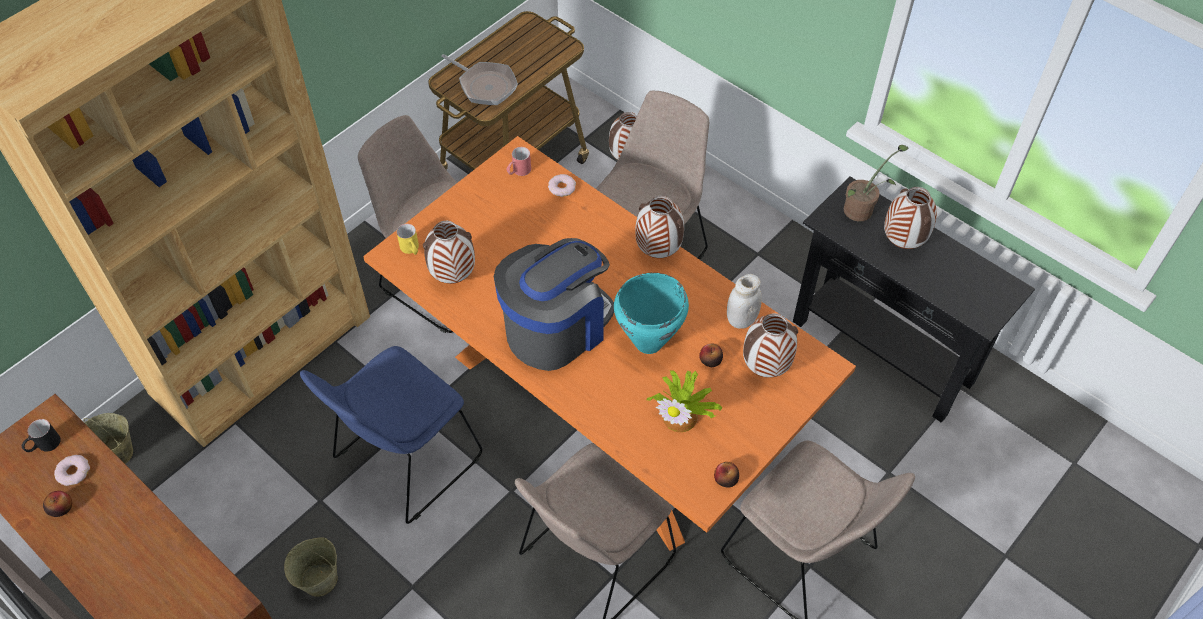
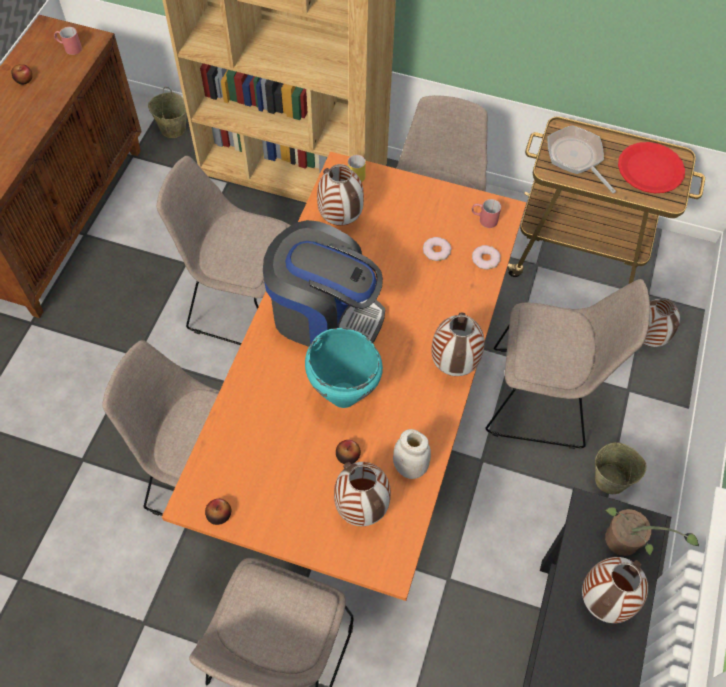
camera: 65 degrees right, 5 degrees up
(44, 446) = (69, 48): black mug -> red mug
(73, 472) = (54, 72): donut -> donut (436, 251)
(320, 579) = (122, 293): beige bucket -> beige bucket (611, 479)
(404, 461) = (242, 302): blue chair -> beige chair
(485, 85) = (576, 158): frying pan -> frying pan turned 135 degrees clockwise
(528, 44) = (650, 169): none -> red plate
(682, 415) = (274, 452): potted plant -> none

